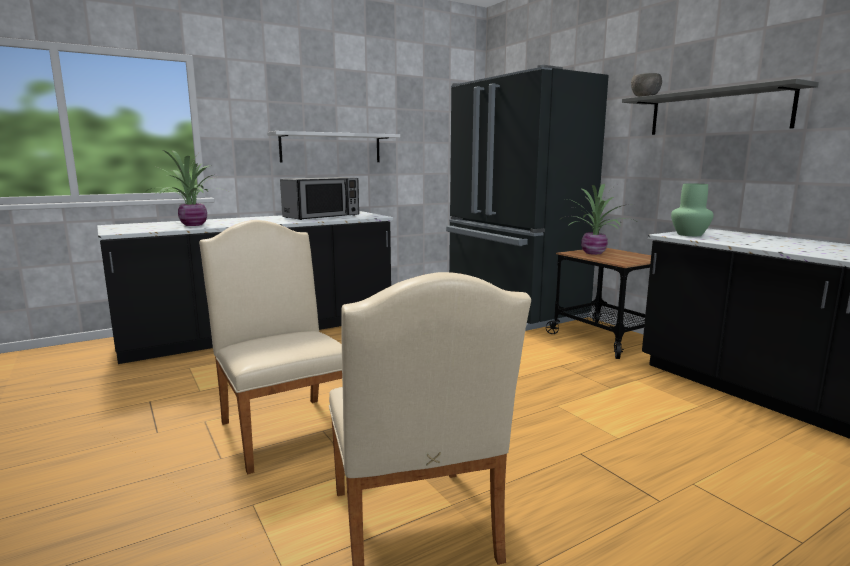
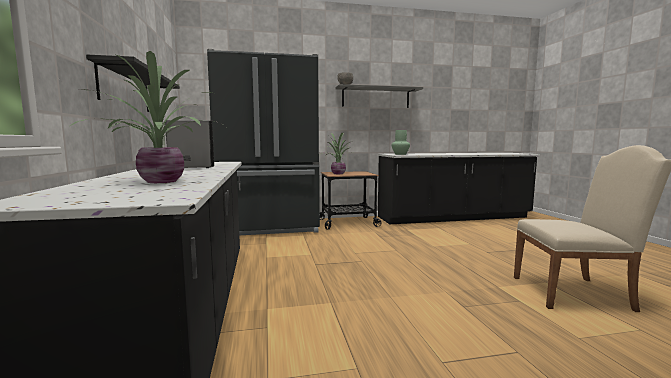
camera: 70 degrees left, 5 degrees down
(283, 427) = (458, 321): beige chair -> none
(331, 148) = (125, 90): white shelf -> black shelf

